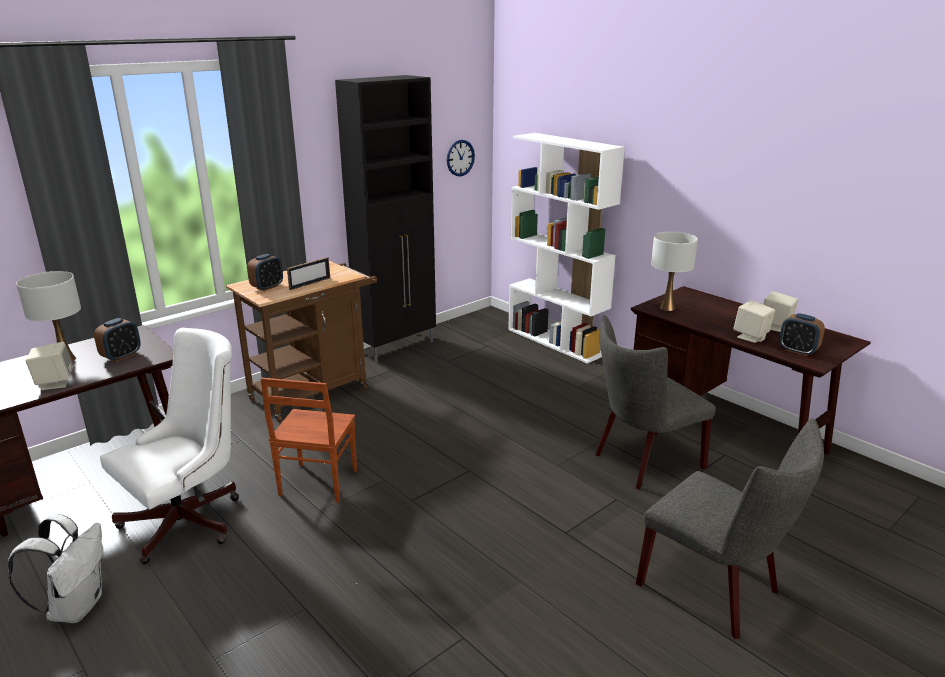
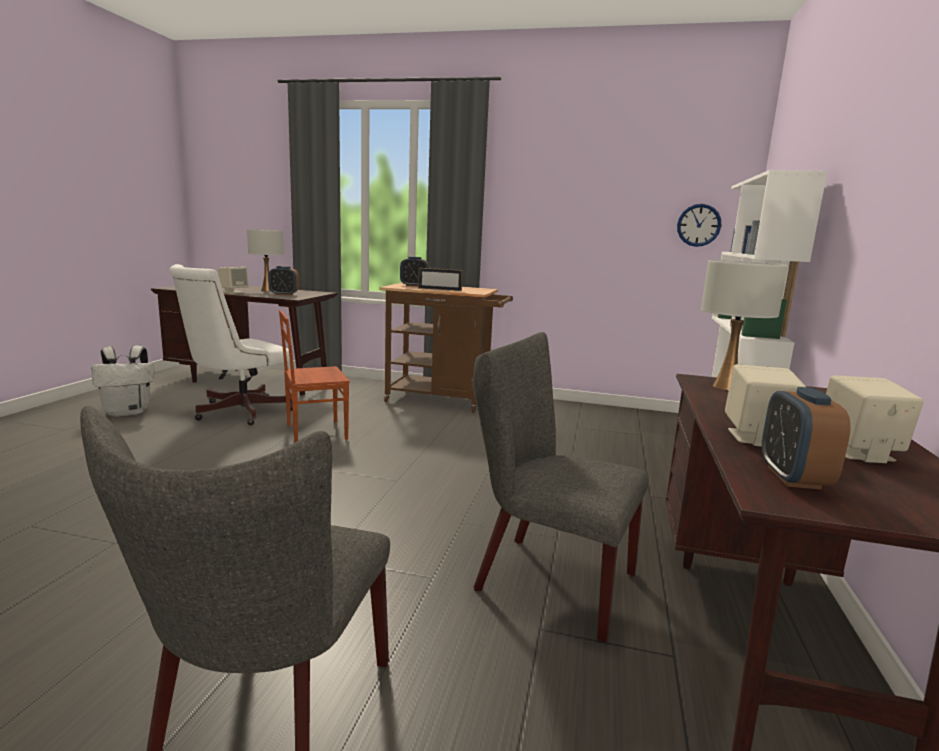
camera: 55 degrees right, 10 degrees down
(190, 520) = (237, 412): white office chair -> white office chair turned 120 degrees clockwise
(397, 347) = (562, 405): black cabinet -> none

